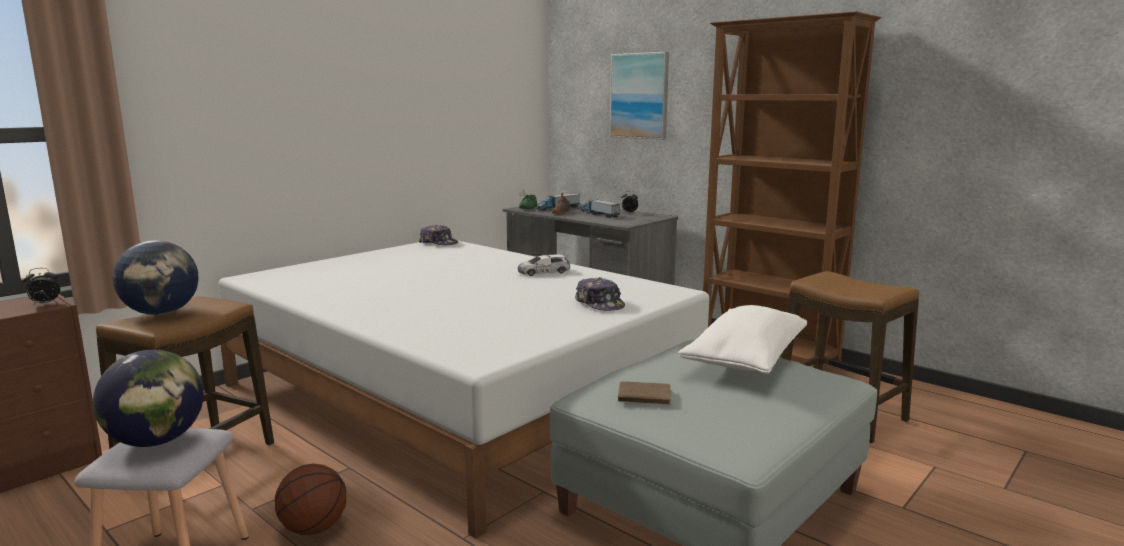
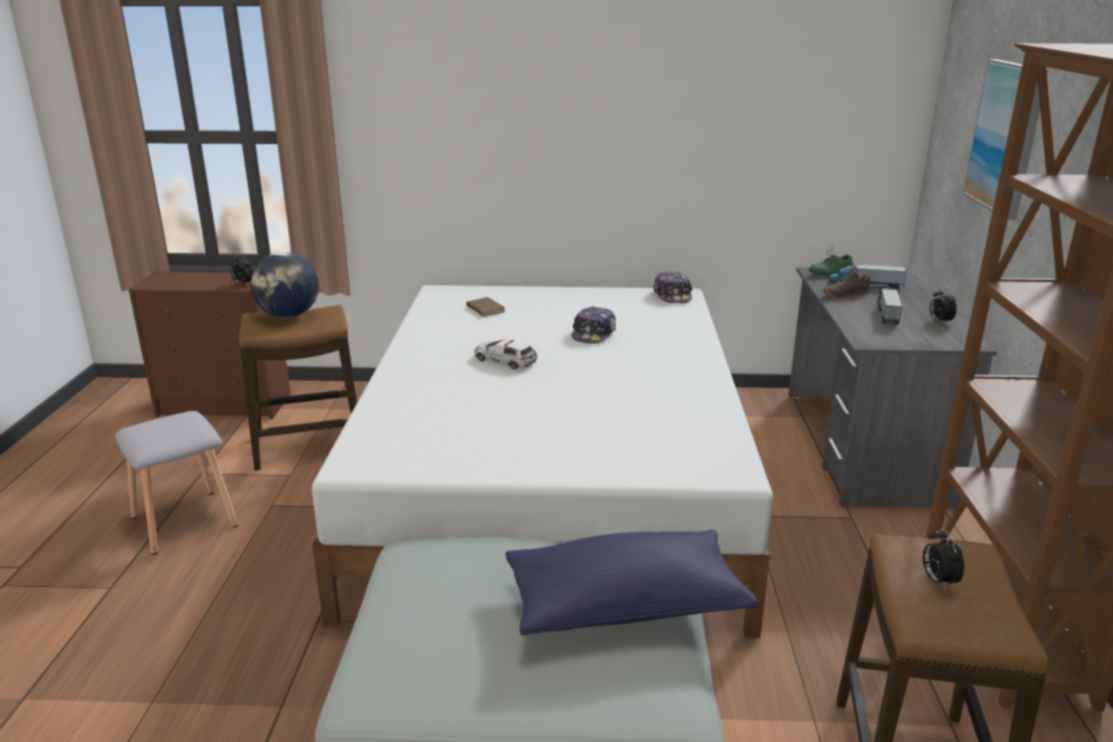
camera: 50 degrees right, 10 degrees up
(157, 441) = (169, 426): globe -> none
(313, 528) = (269, 544): basketball -> none
(543, 272) = (667, 378): toy car -> toy car (504, 360)
(600, 304) = (604, 449): cap -> cap (594, 334)
(644, 397) = (432, 582): brown book -> brown book (484, 309)
(745, 360) = (625, 606): white pillow -> blue pillow
(844, 284) = (938, 580): none -> alarm clock

